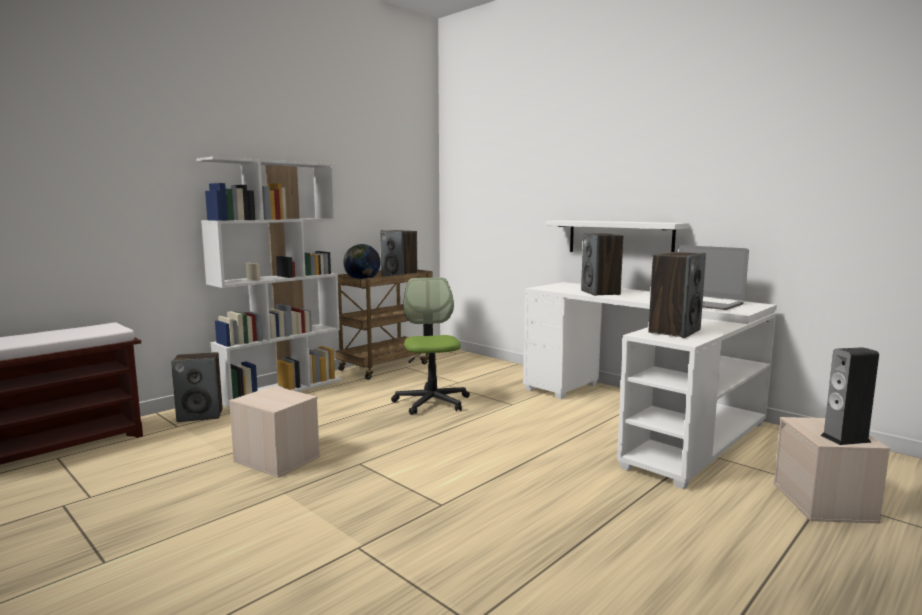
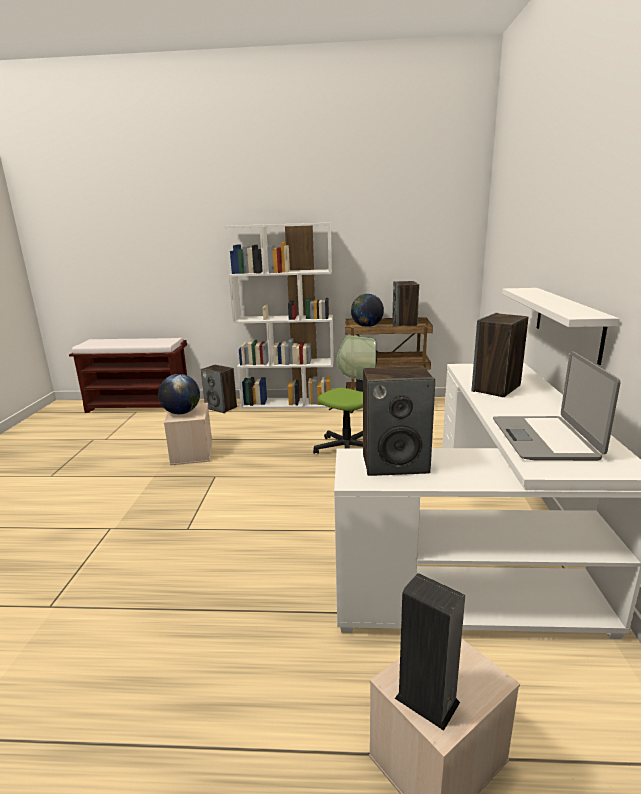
camera: 50 degrees right, 10 degrees up
(270, 400) = (181, 413): none -> globe

